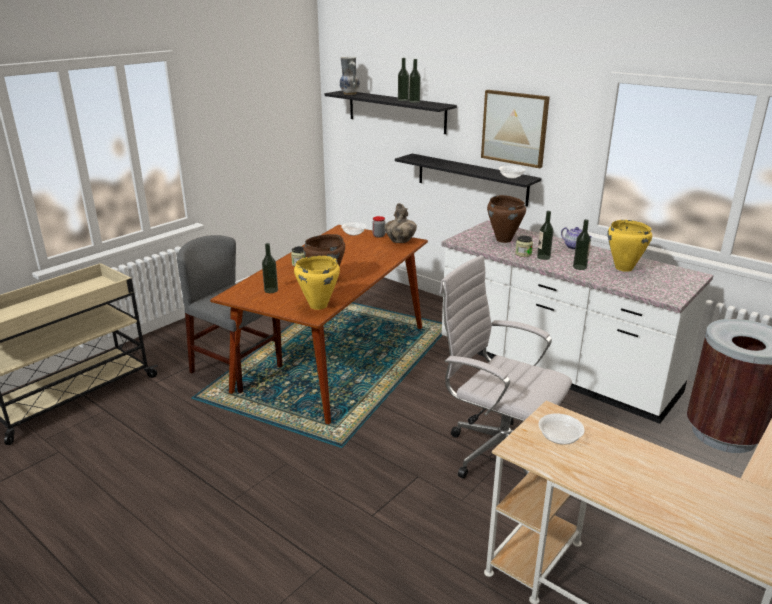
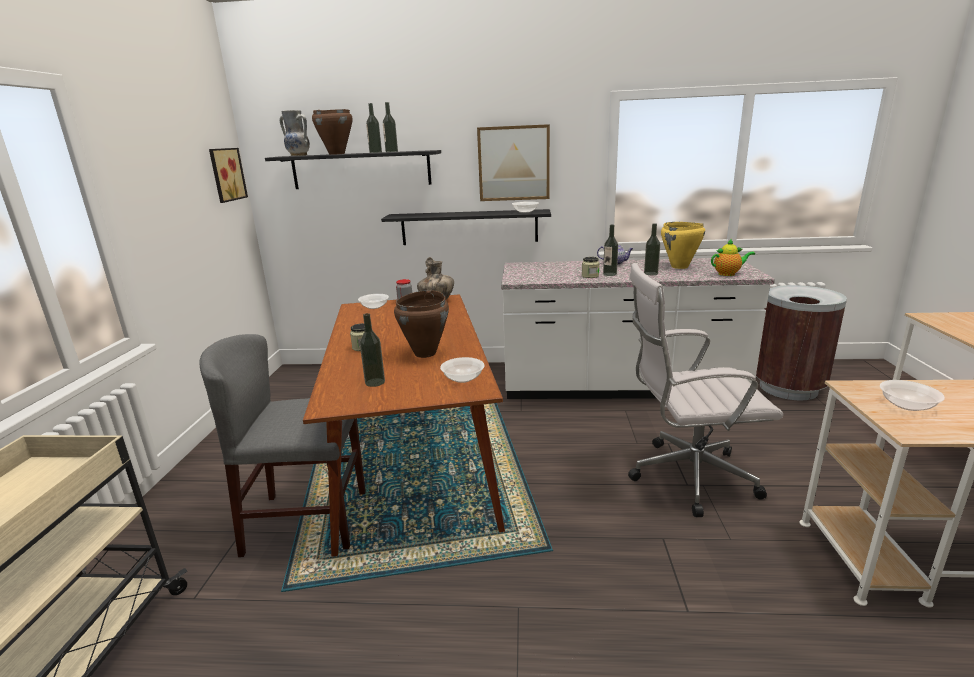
camera: 35 degrees left, 5 degrees down
(298, 102) = (225, 174): none -> picture
(318, 305) = (462, 378): yellow cooking pot -> bowl
(504, 240) = (551, 271): brown cooking pot -> brown cooking pot (337, 154)
(649, 289) = (728, 274): none -> teapot

